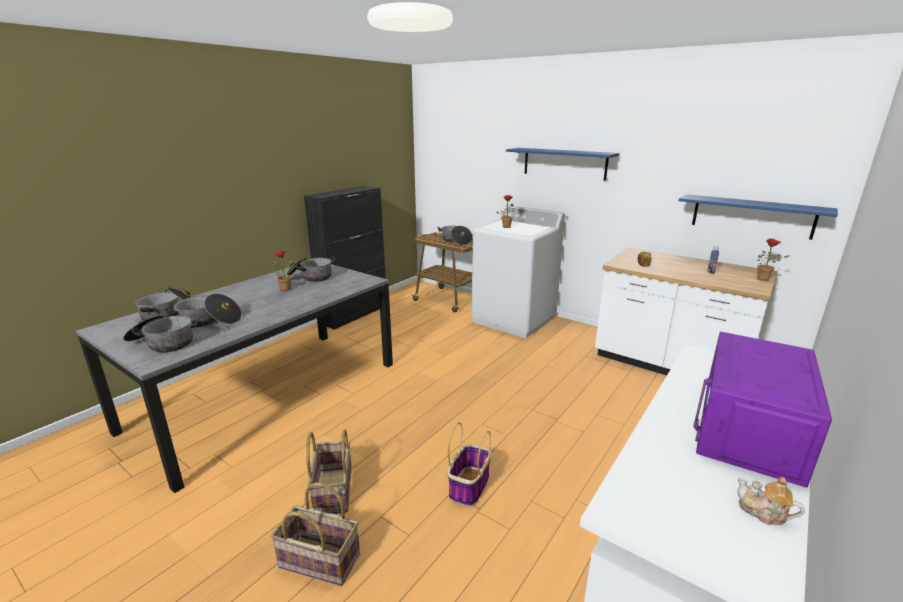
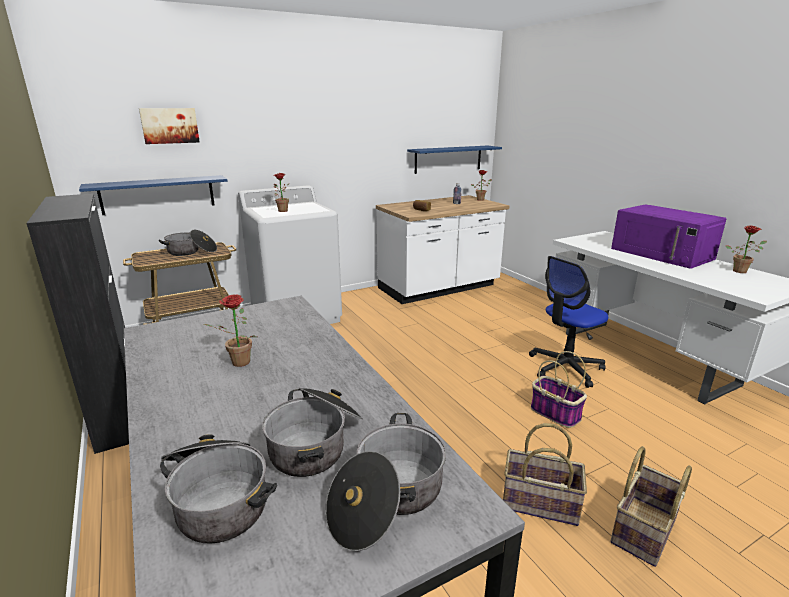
camera: 65 degrees left, 0 degrees up
(310, 278) = (215, 339): cooking pot -> none
(474, 149) = (169, 125): none -> picture
(564, 163) = (299, 133): blue shelf -> blue shelf (158, 194)
(573, 485) = (565, 368): none -> office chair
(763, 512) = (741, 271): teapot -> potted plant

